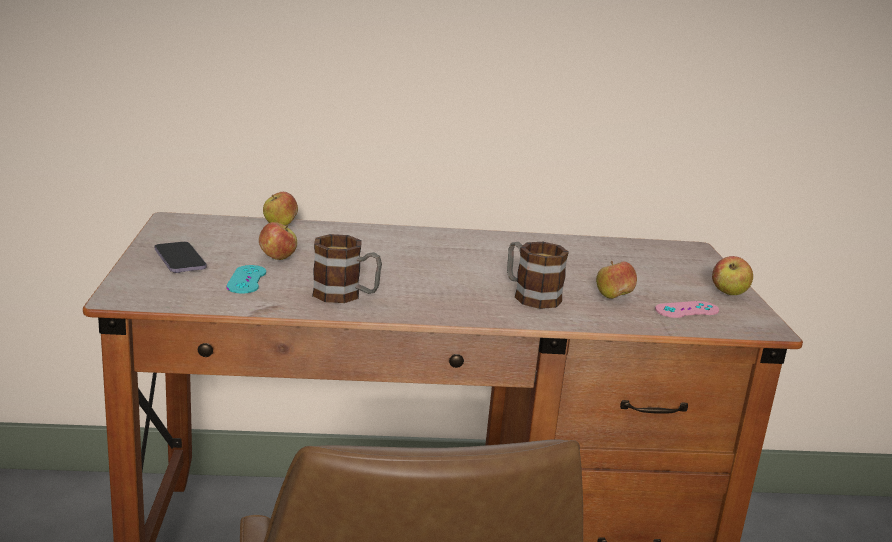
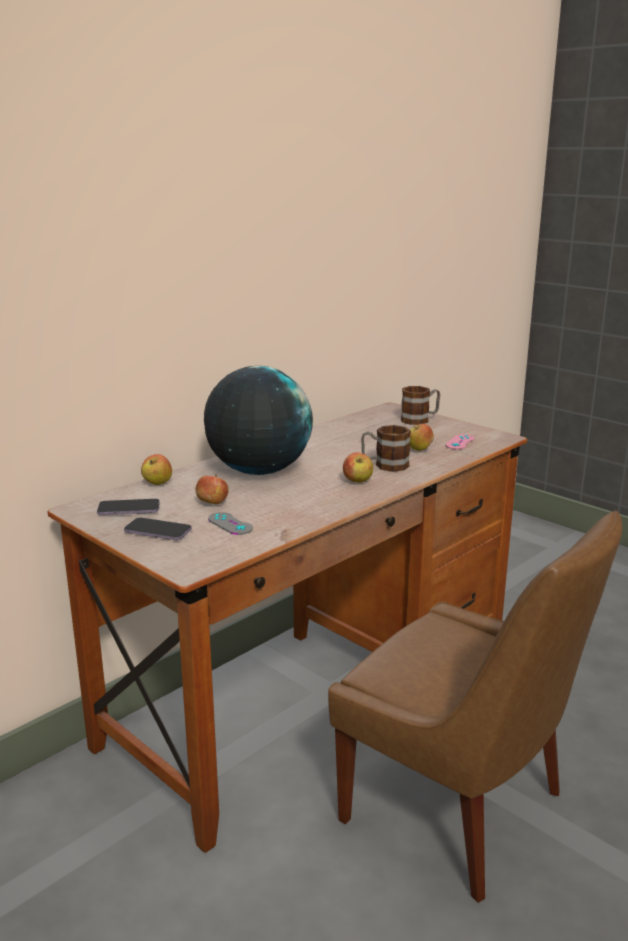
camera: 40 degrees left, 0 degrees up
(205, 235) = (129, 509): none -> phone
(246, 280) = (230, 524): turquoise game controller -> grey game controller
(346, 295) = (304, 507): mug -> mug (420, 419)
(389, 250) = (259, 471): none -> globe
(729, 293) = (455, 426): apple -> apple (357, 481)

